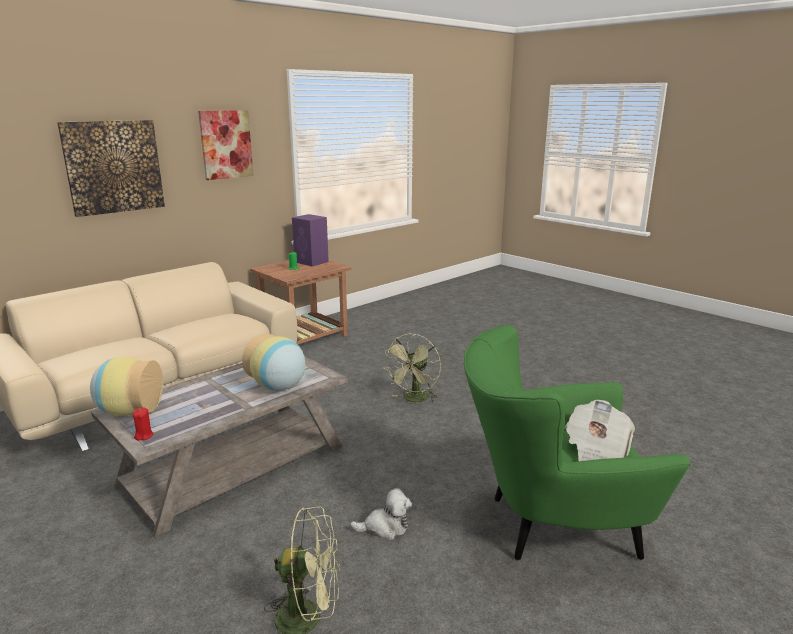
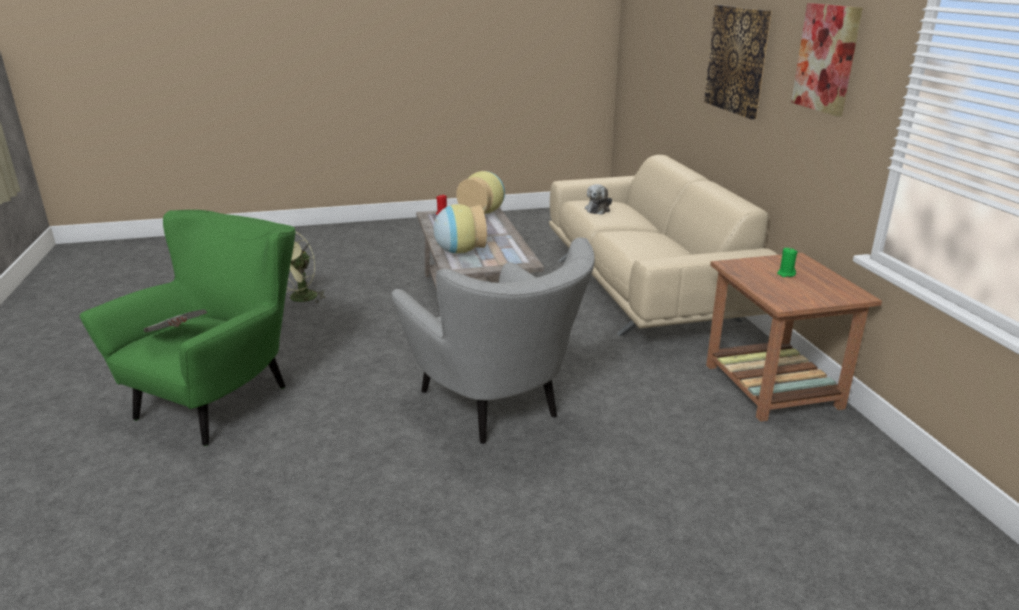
camera: 120 degrees right, 5 degrees up
(312, 262) = (824, 291): purple speaker -> none
(385, 527) = (328, 335): plush toy -> plush toy (598, 209)
(414, 399) = (495, 408): green fan -> grey armchair

